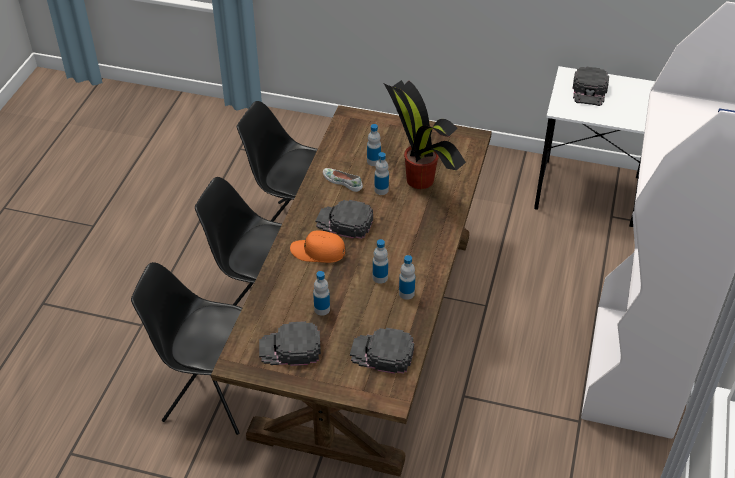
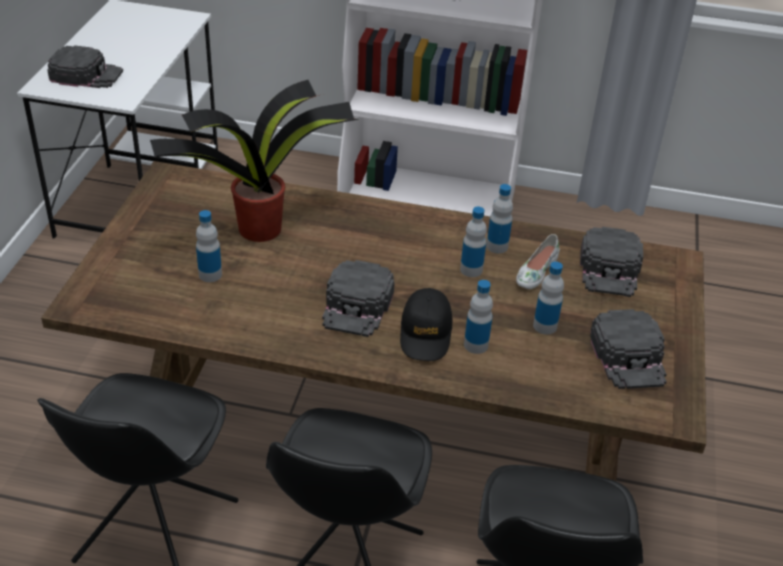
camera: 95 degrees left, 5 degrees down
(318, 252) = (426, 333): orange cap -> black cap
(343, 182) = (259, 308): white shoe -> white shoe (535, 271)
(381, 190) = (281, 267): bottle -> bottle (476, 345)

